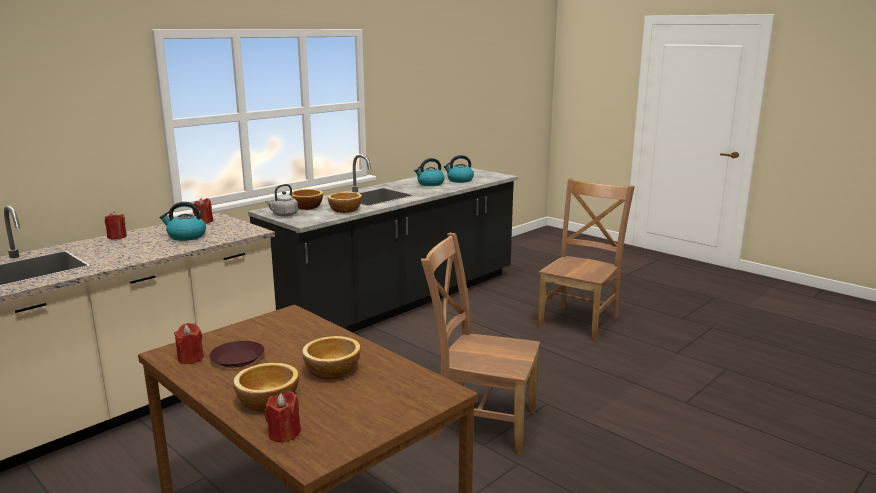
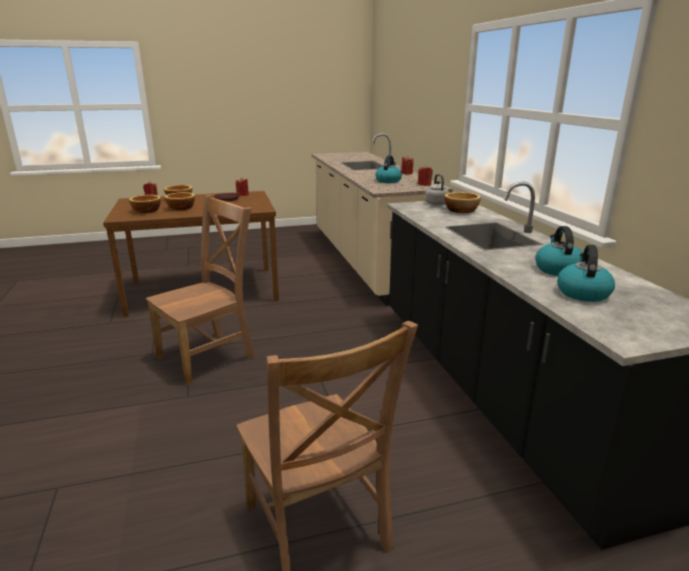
camera: 120 degrees right, 5 degrees up
(345, 210) = (432, 218): bowl -> bowl (146, 211)

